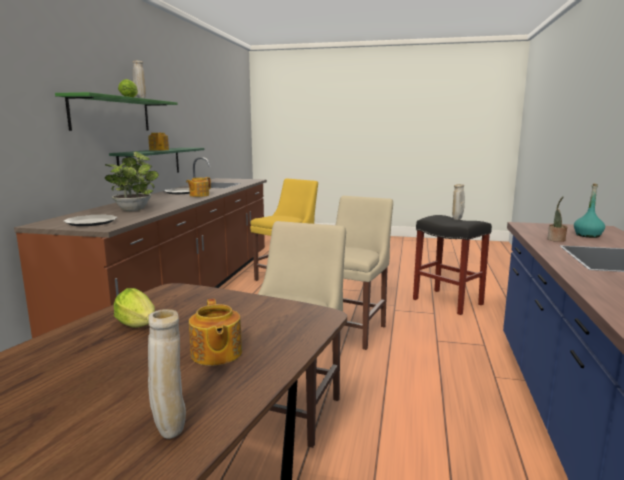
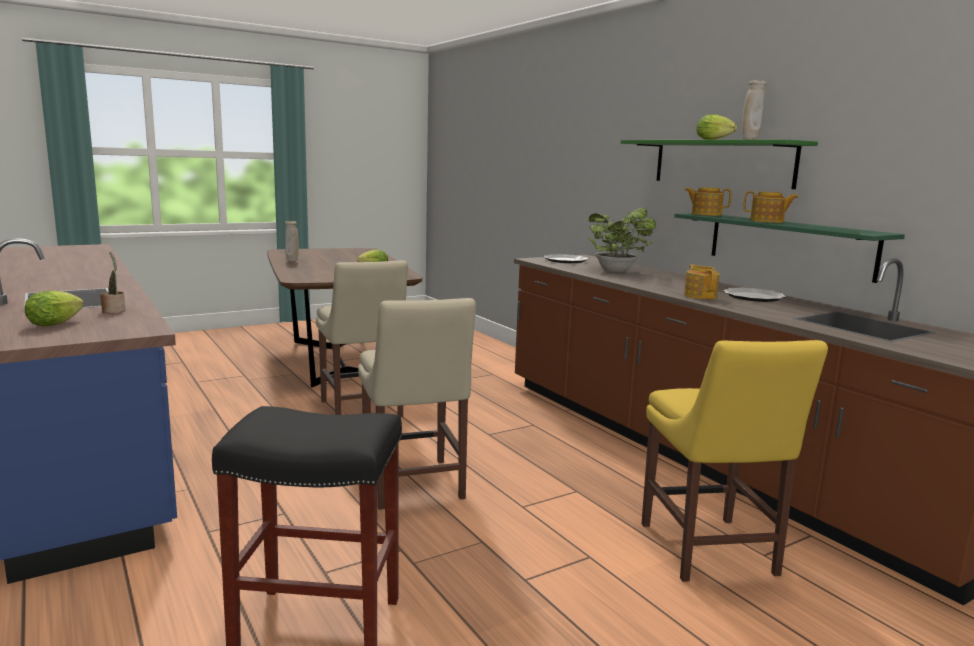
camera: 135 degrees right, 0 degrees up
(216, 354) = (316, 268): teapot -> teapot (705, 214)
(457, 219) = (305, 430): beige vase -> none
(588, 235) = (57, 323): turquoise bottle -> lettuce

